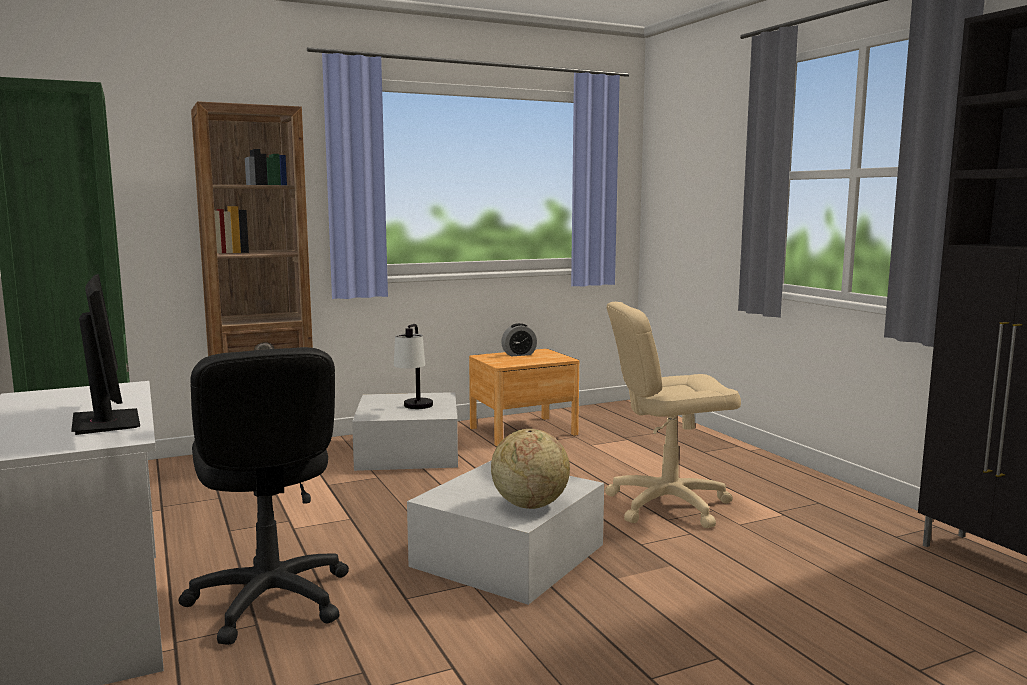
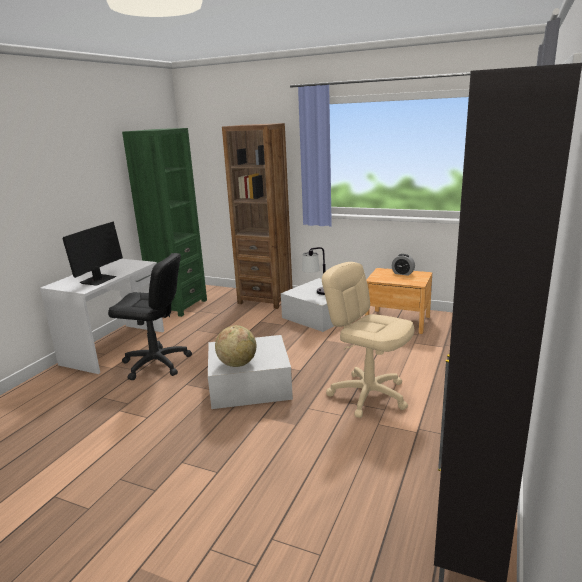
camera: 50 degrees right, 10 degrees up
(269, 600) = (156, 364): black office chair -> black office chair turned 105 degrees counterclockwise

